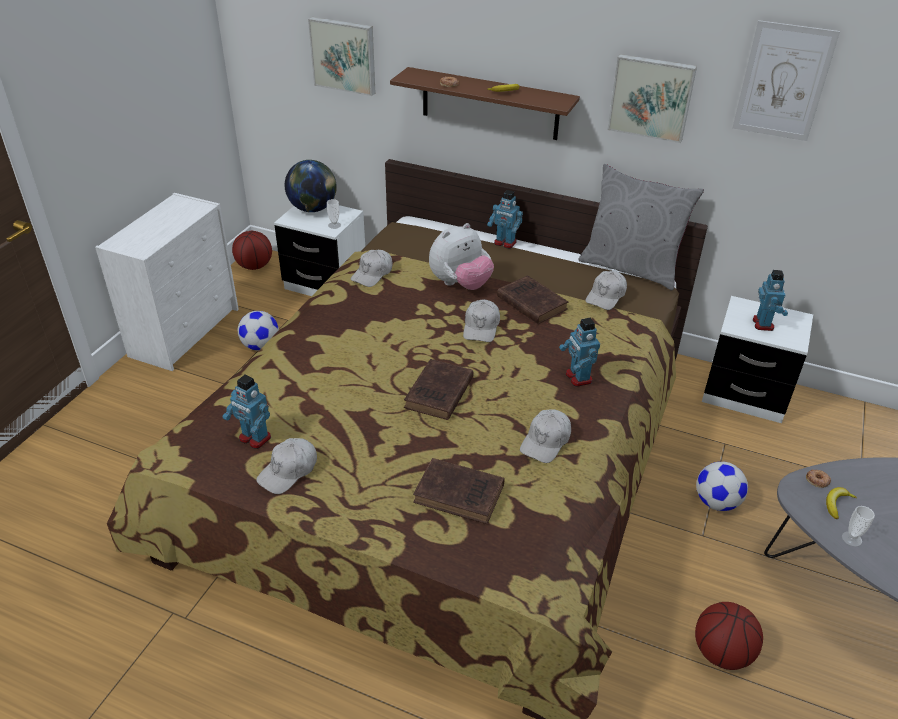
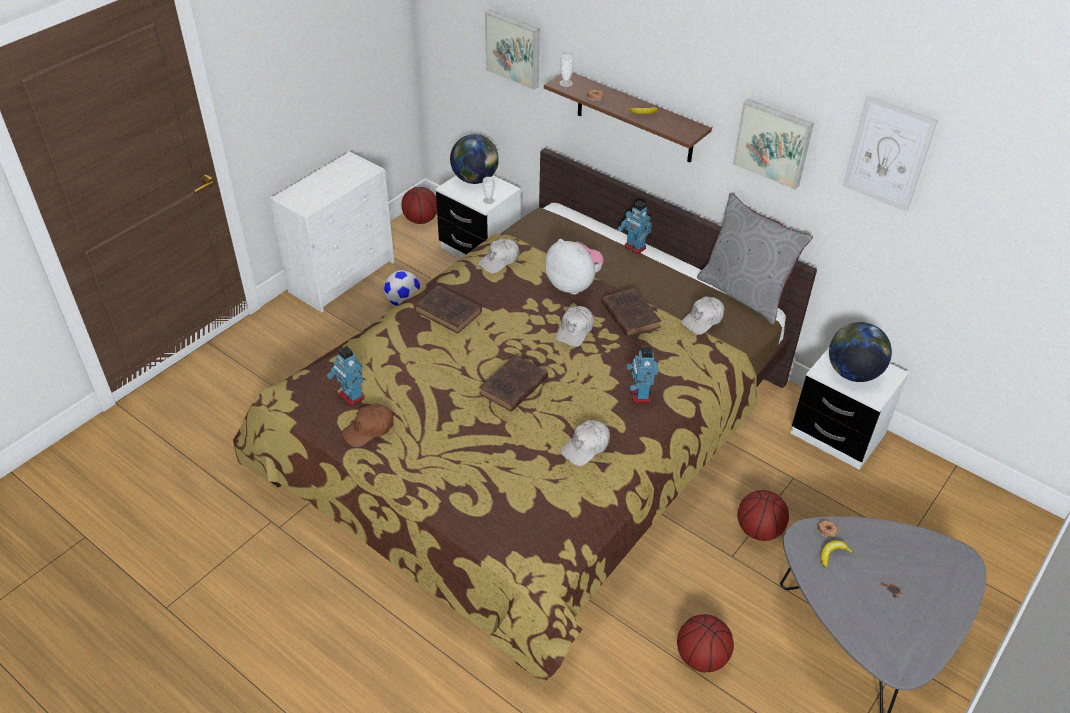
camera: 15 degrees right, 5 degrees up
(288, 471) = (369, 430): white cap -> brown cap
(460, 284) = (573, 285): plush toy -> plush toy turned 120 degrees counterclockwise
(461, 494) = (497, 478): brown book -> brown book (449, 313)
(716, 502) = (759, 530): football -> basketball
(763, 324) = (852, 373): toy robot -> globe
(851, 539) = (829, 587): cup -> cup (566, 83)

